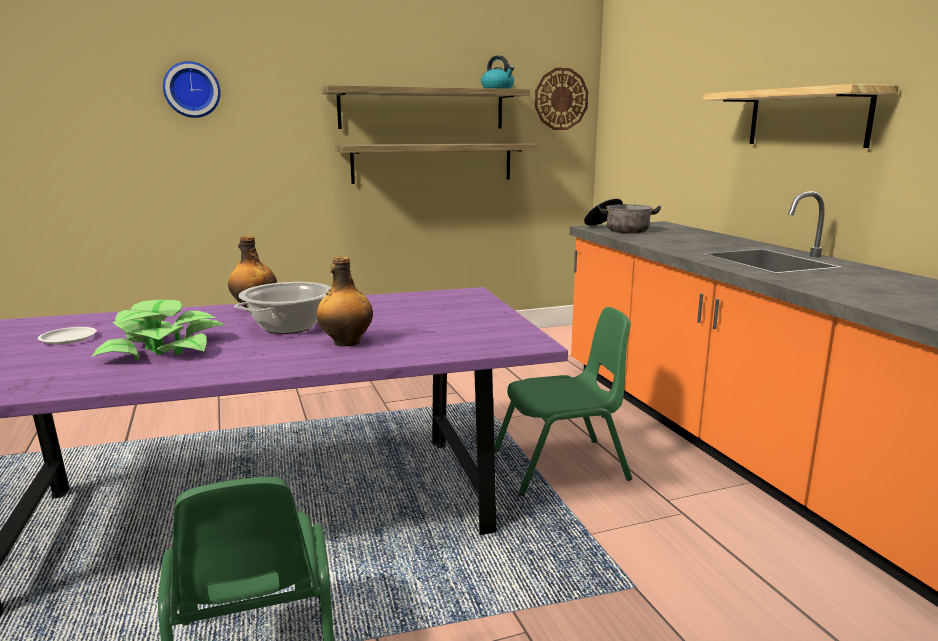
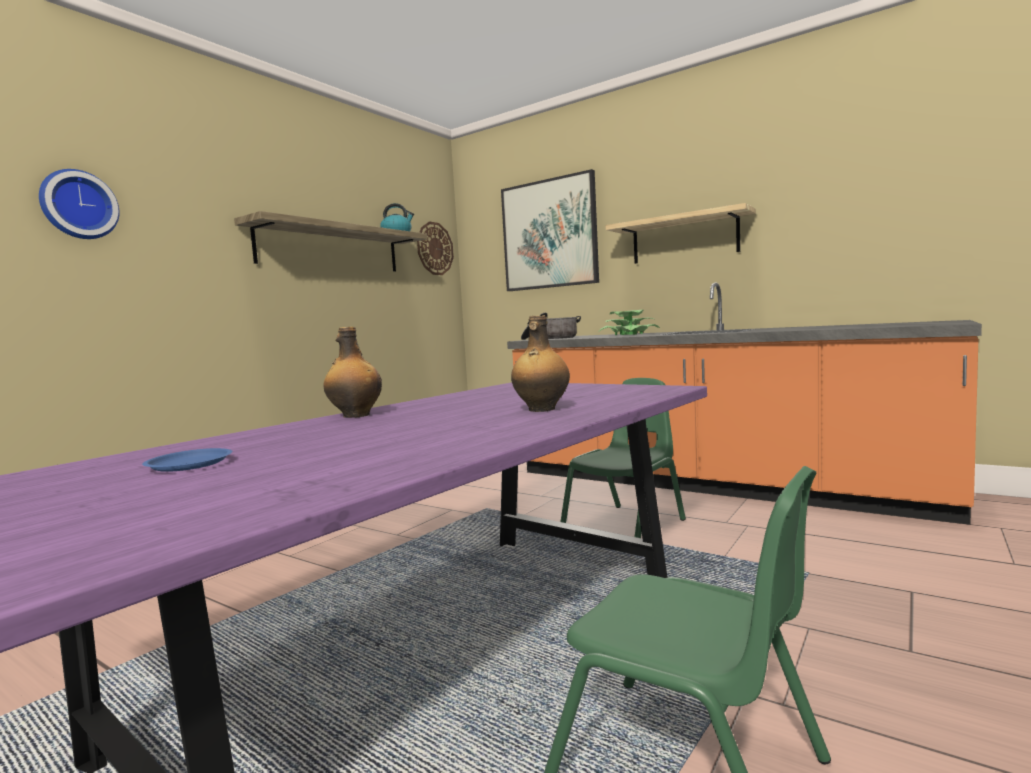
camera: 35 degrees left, 10 degrees down
(68, 339) = (189, 465): white plate -> blue plate
(164, 349) = (370, 443): potted plant -> potted plant (629, 334)
(289, 327) = (444, 414): cooking pot -> none
(433, 162) = (344, 301): shelf -> none
(675, 91) = (549, 234): none -> picture

